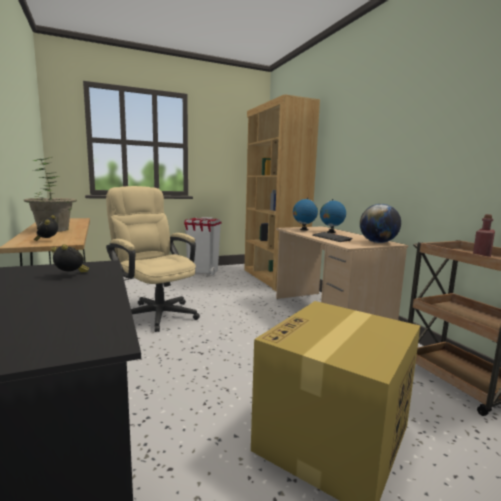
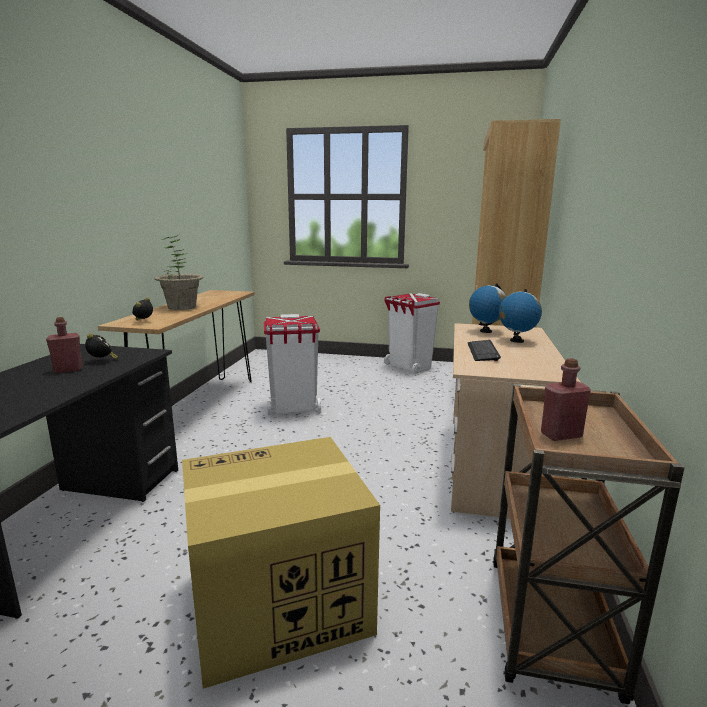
camera: 35 degrees right, 5 degrees up
(51, 286) = (68, 370): none -> red bottle
(155, 312) = (293, 408): beige office chair -> white trash can
(378, 242) = (537, 370): globe -> none

